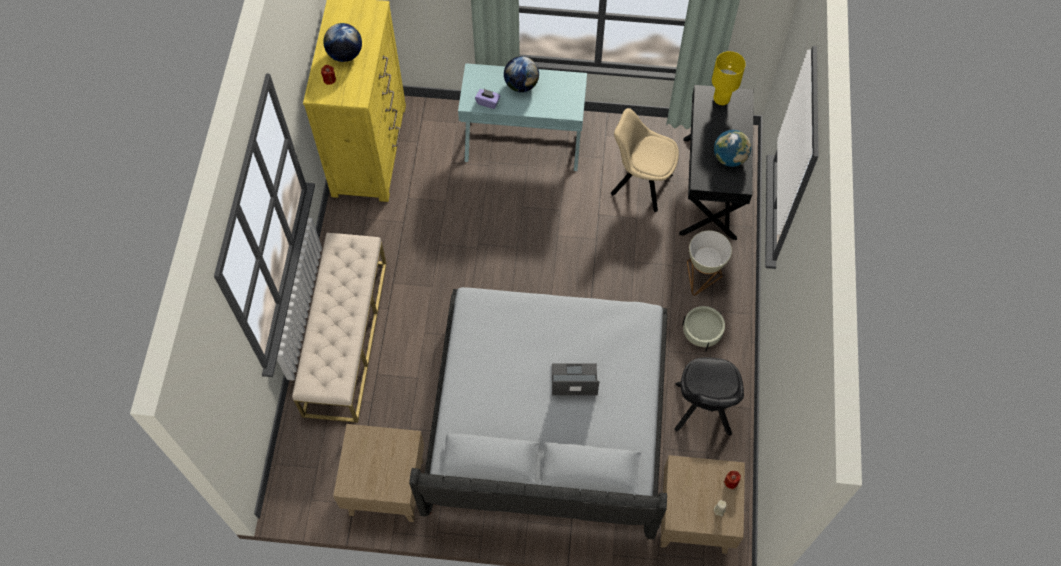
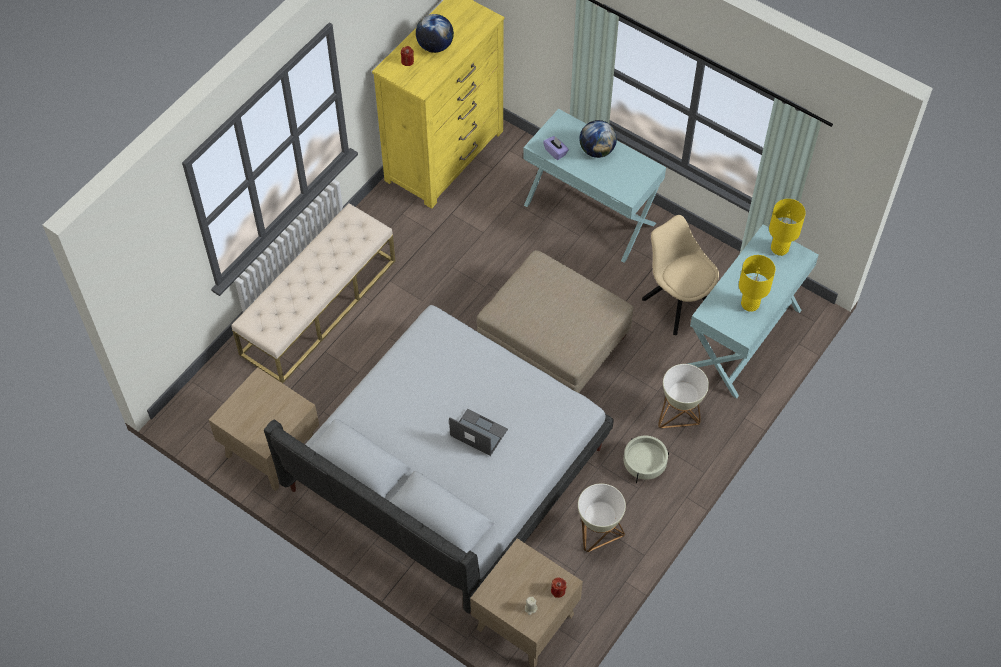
camera: 30 degrees right, 5 degrees down
(563, 266) = (553, 341): none -> beige ottoman
(703, 410) = (597, 533): black chair -> planter
(710, 187) = (743, 338): black desk -> turquoise desk
(729, 158) = (750, 305): globe -> yellow table lamp

